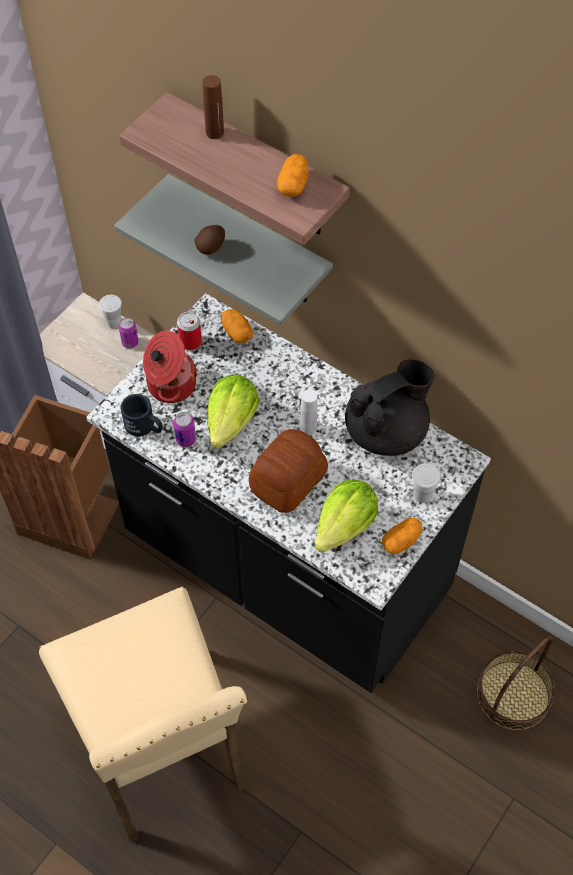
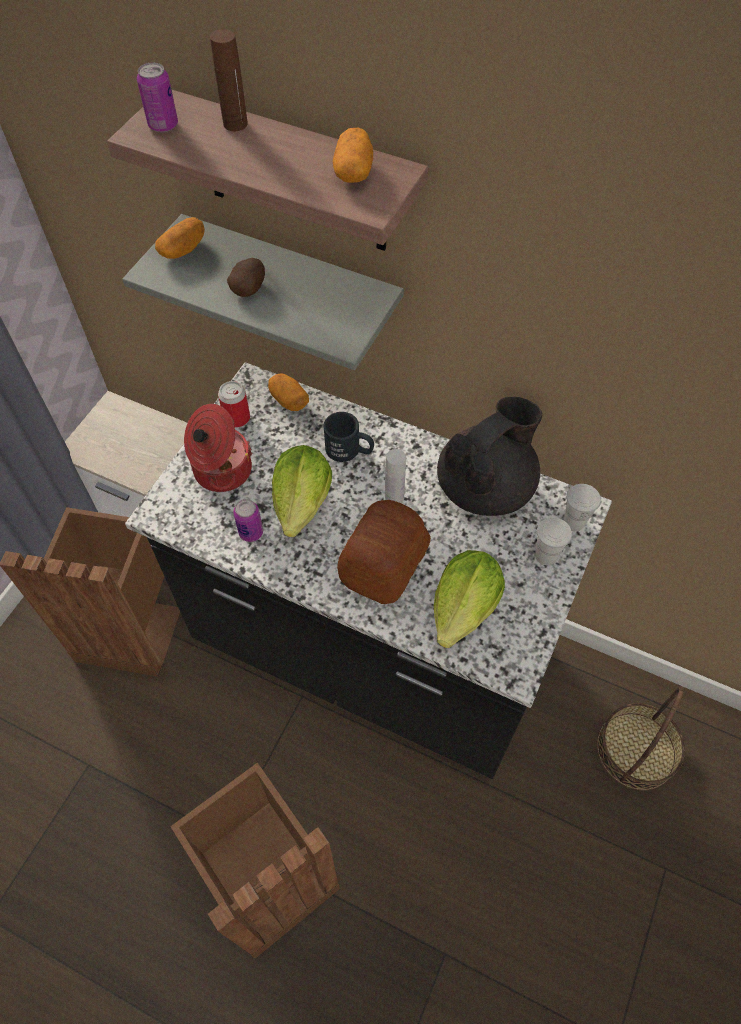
camera: 10 degrees left, 0 degrees up
(114, 322) = (146, 417): white cup -> white cup (574, 522)
(130, 342) = (167, 436): can -> can (163, 125)
(145, 427) = (198, 524): black mug -> black mug (349, 450)
(160, 746) = (268, 879): beige chair -> brown trash can
(401, 541) = (535, 616): potato -> potato (183, 250)

